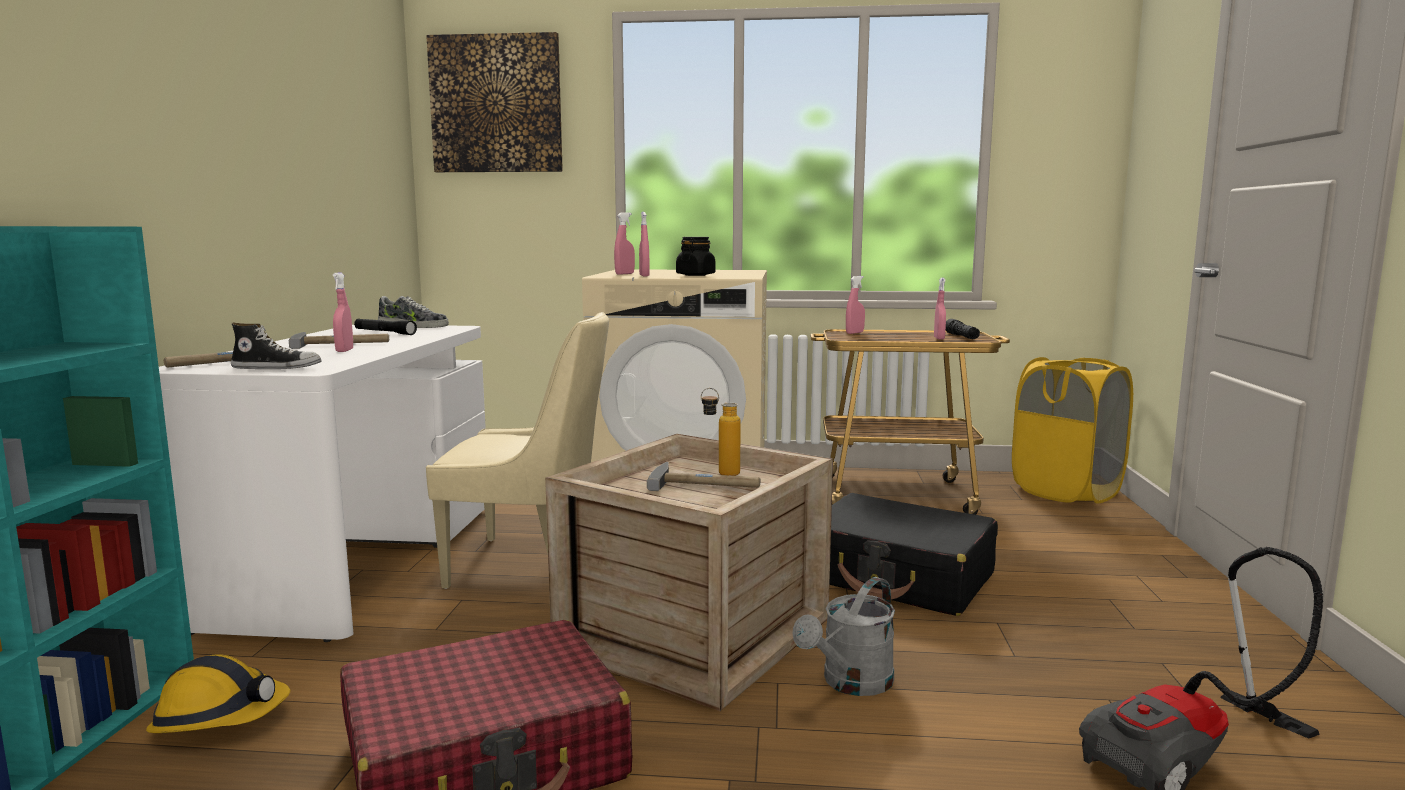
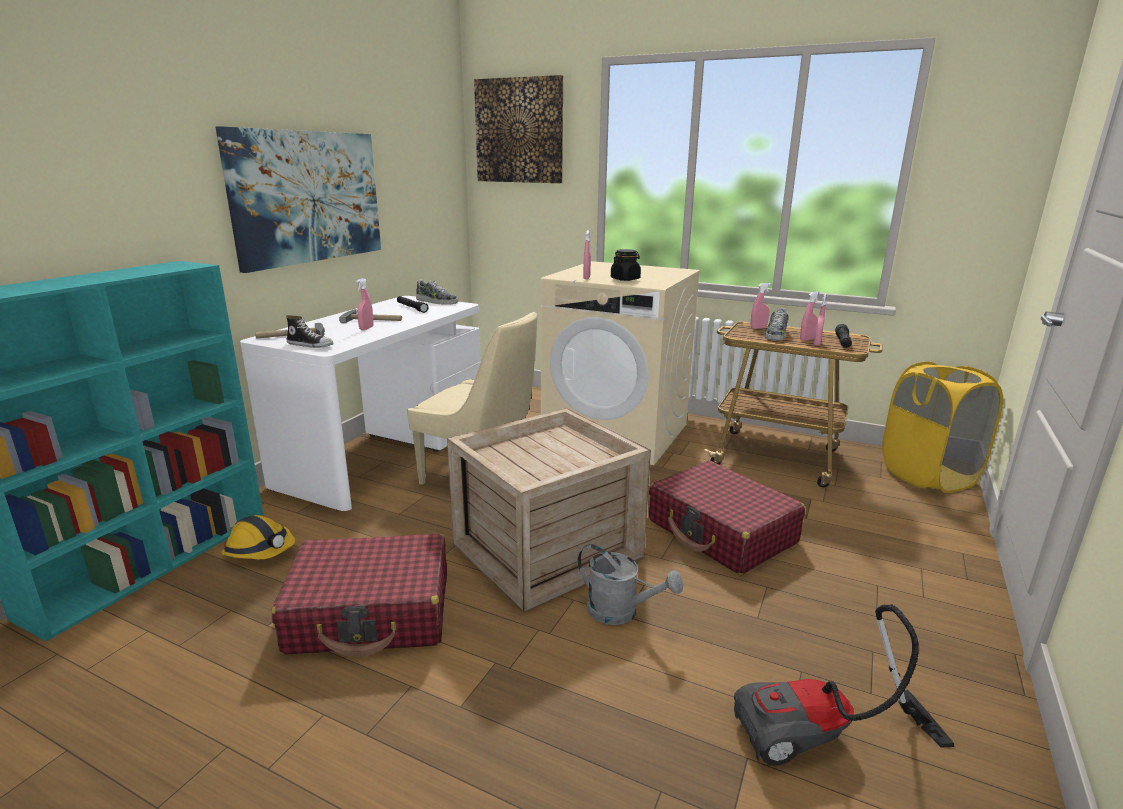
camera: 20 degrees right, 10 degrees up
(228, 158) = (308, 197): none -> picture
(624, 274) = (579, 273): pink spray bottle -> pink spray bottle (807, 339)
(705, 484) = (553, 456): hammer -> none
(720, 473) = (572, 447): bottle -> none
(851, 684) = (621, 612): grey watering can -> grey watering can turned 120 degrees counterclockwise
(883, 335) = (775, 334): none -> shoe
(899, 577) = (721, 532): black suitcase -> red suitcase

